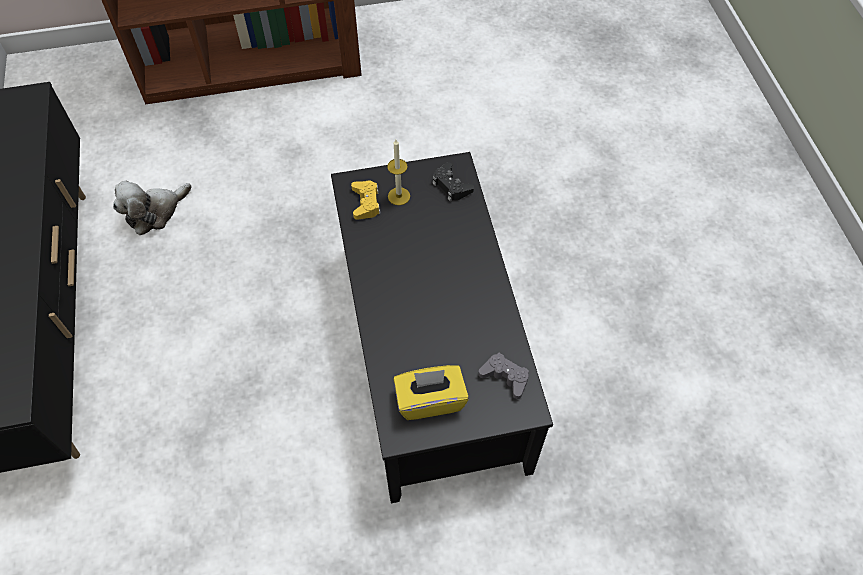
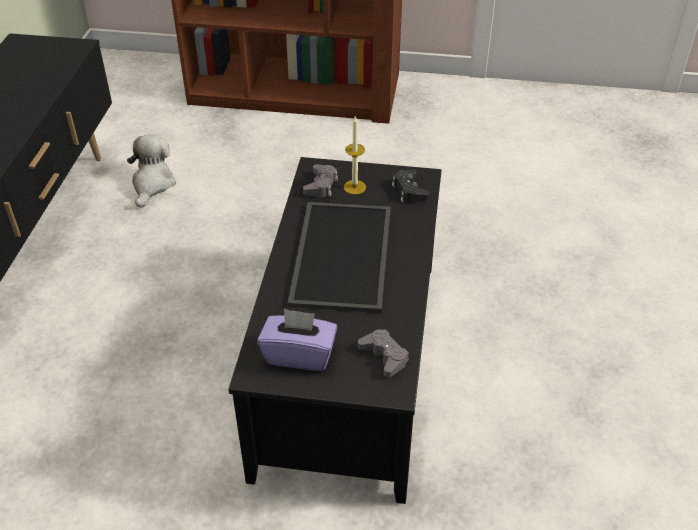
camera: 20 degrees right, 15 degrees down
(155, 212) = (152, 184): plush toy -> plush toy turned 120 degrees clockwise
(366, 203) = (321, 185): yellow game controller -> grey game controller
(418, 278) = (339, 254): none -> tray
(430, 400) = (299, 354): yellow tissue box -> purple tissue box

